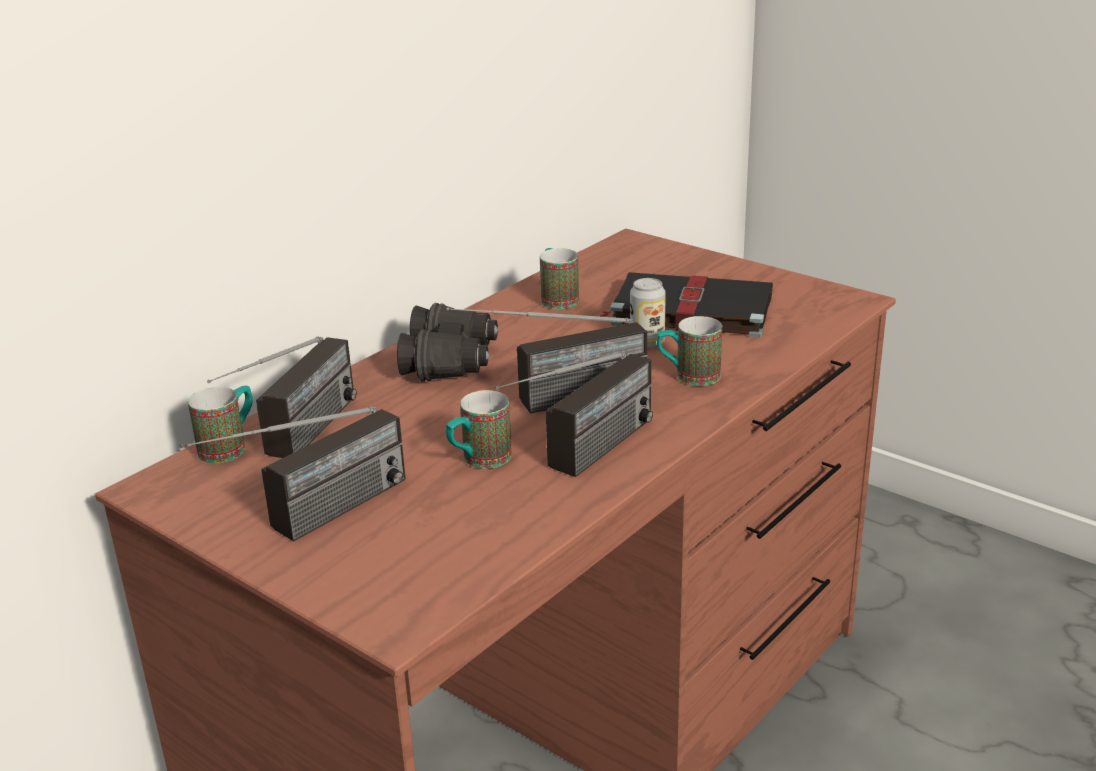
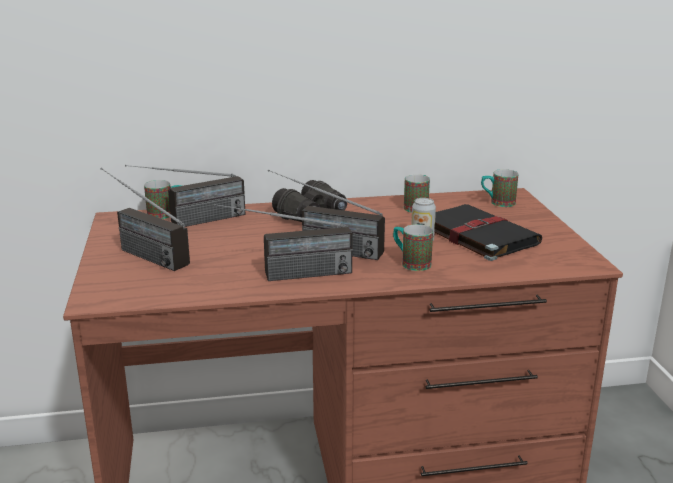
camera: 40 degrees right, 5 degrees down
(311, 522) = (138, 252): radio -> radio turned 45 degrees clockwise
(479, 460) = (243, 257): mug -> mug (497, 203)

